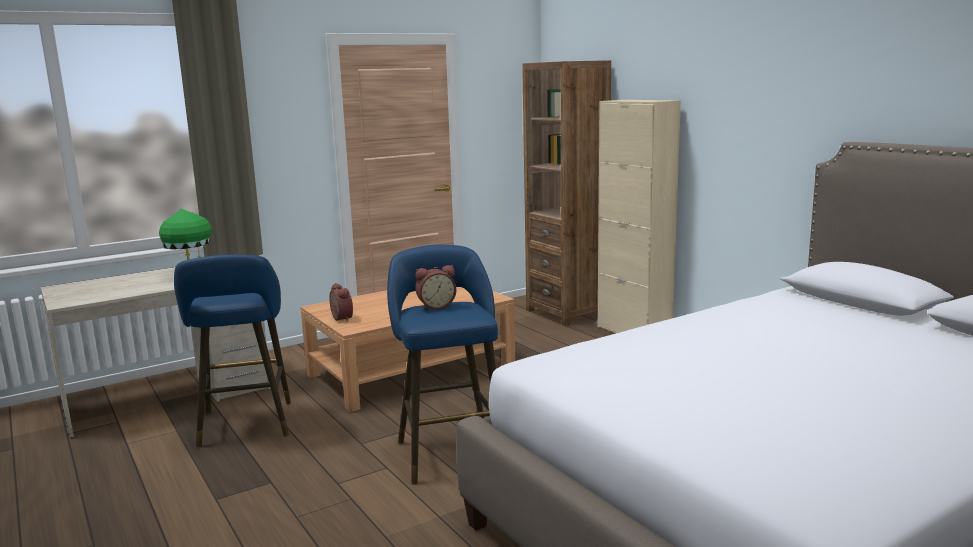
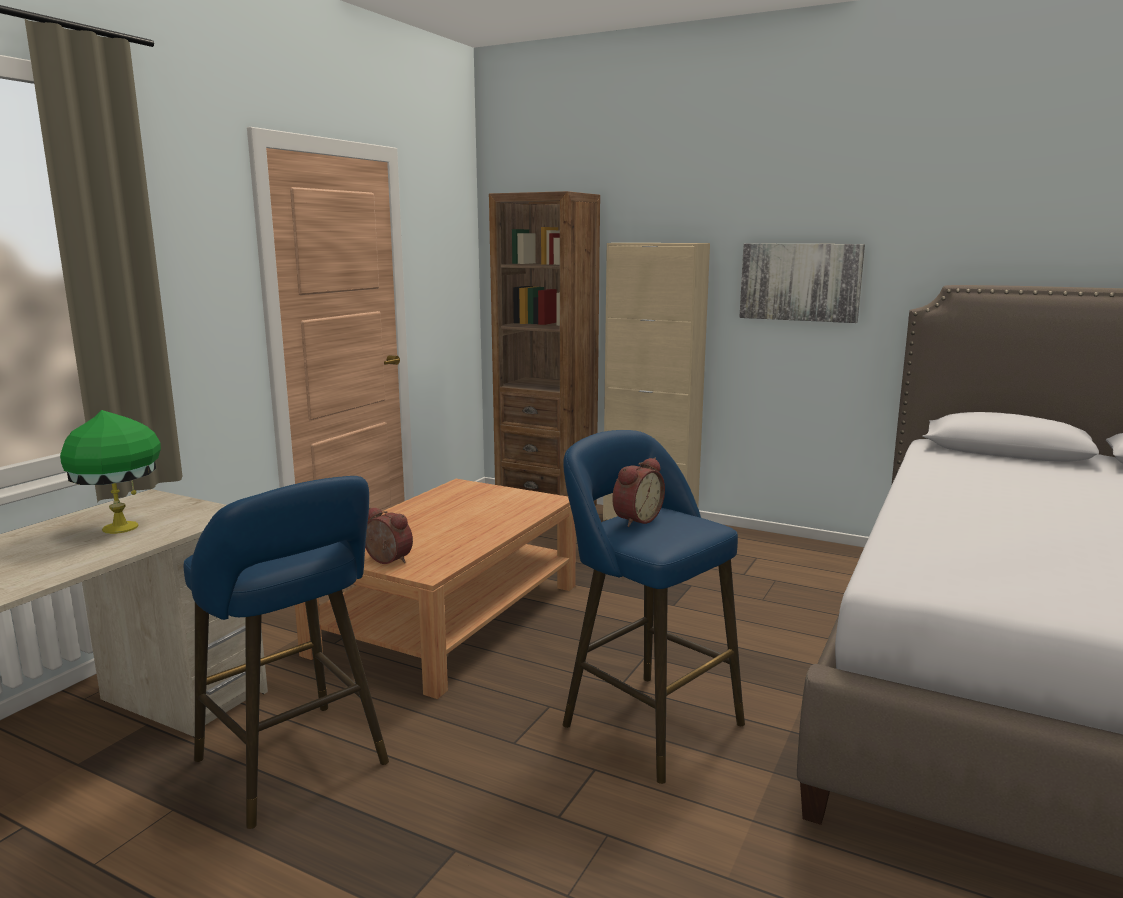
camera: 30 degrees left, 0 degrees up
(745, 135) = (800, 282): none -> picture

